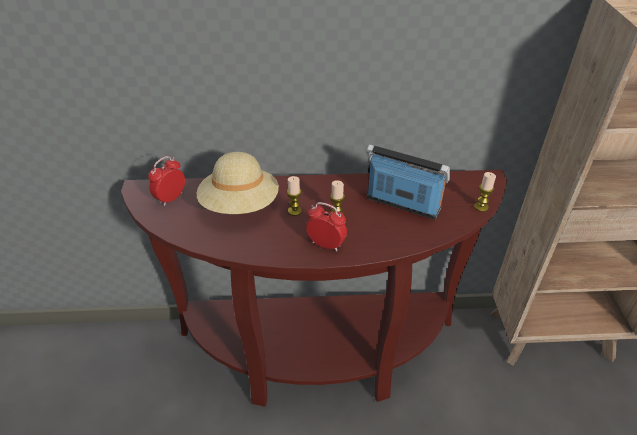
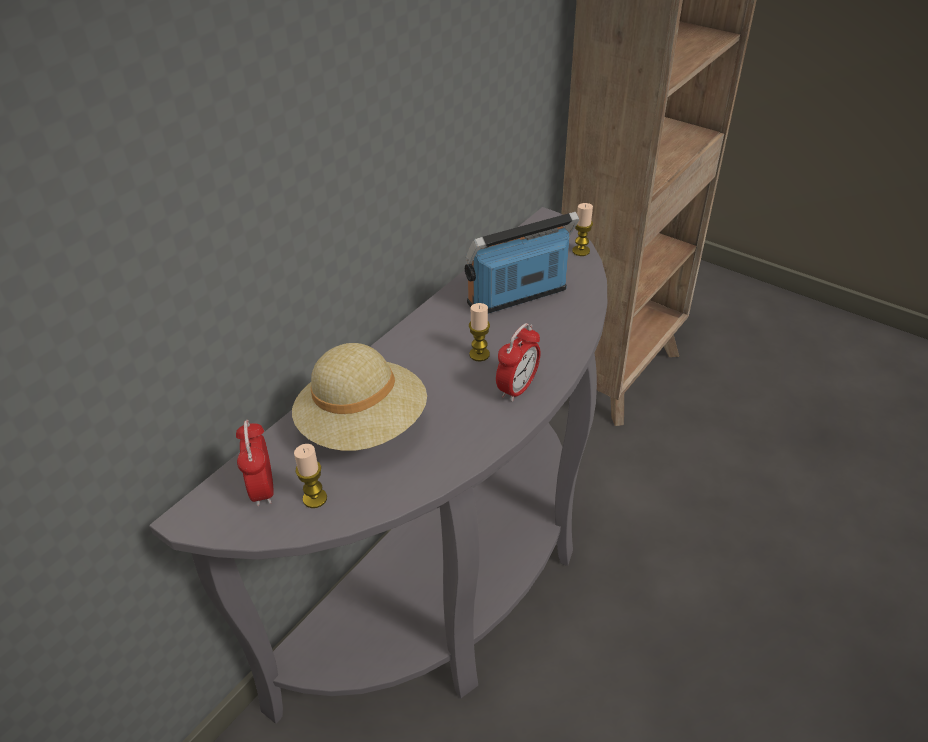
camera: 50 degrees left, 0 degrees up
(294, 211) = (432, 383): candle -> candle (315, 498)
(318, 355) = (459, 581): brown console table -> grey console table
(326, 244) = (517, 388): alarm clock -> alarm clock turned 150 degrees clockwise

